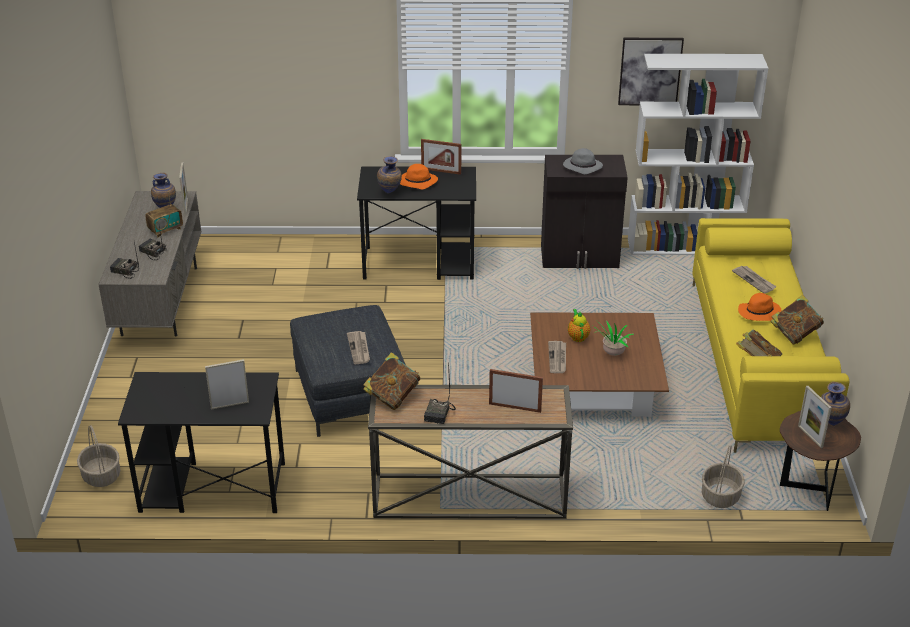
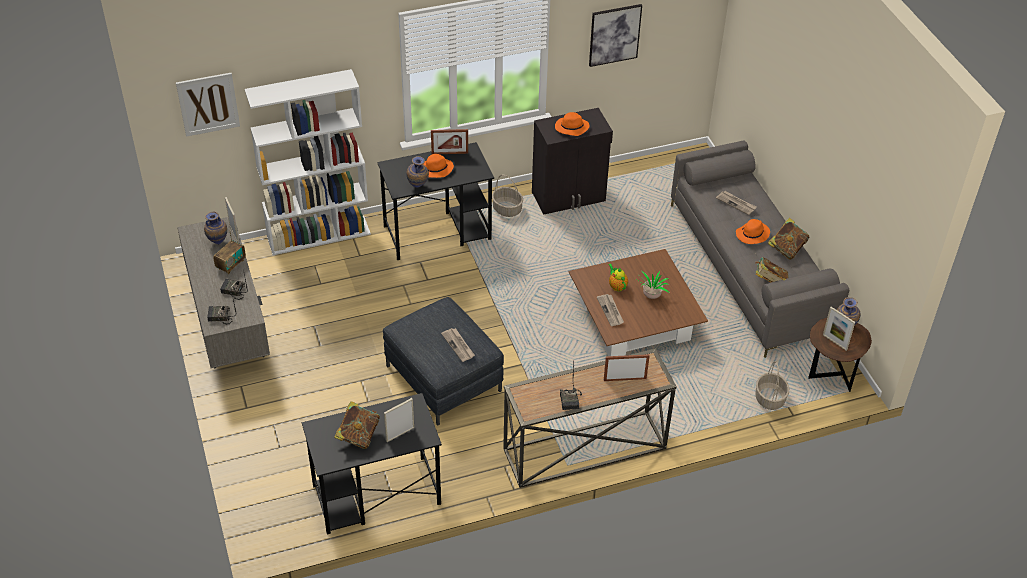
camera: 20 degrees left, 10 degrees up
(101, 475) = (276, 509): basket -> basket (506, 209)
(185, 61) = (208, 104): none -> picture
(392, 396) = (526, 393): book -> book (358, 435)
(582, 167) = (571, 128): grey hat -> orange hat
(684, 246) = (648, 167): white bookcase -> white bookcase (319, 235)
(757, 363) = (749, 270): yellow sofa -> grey sofa

